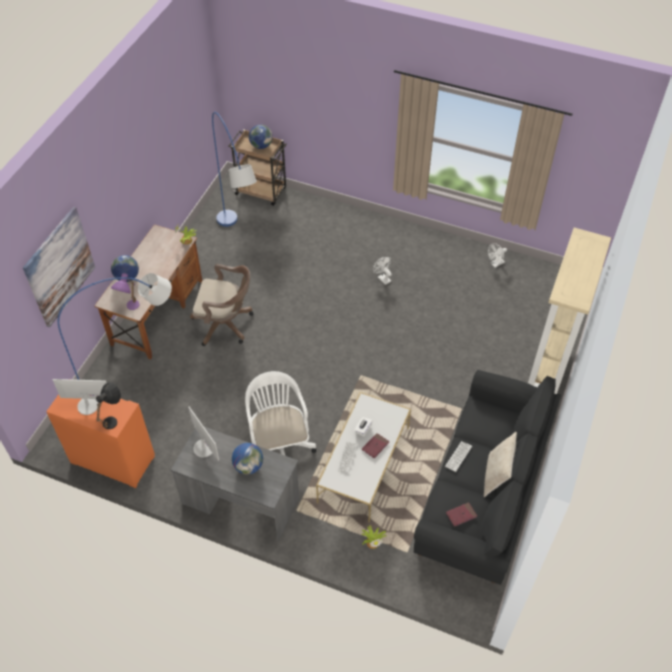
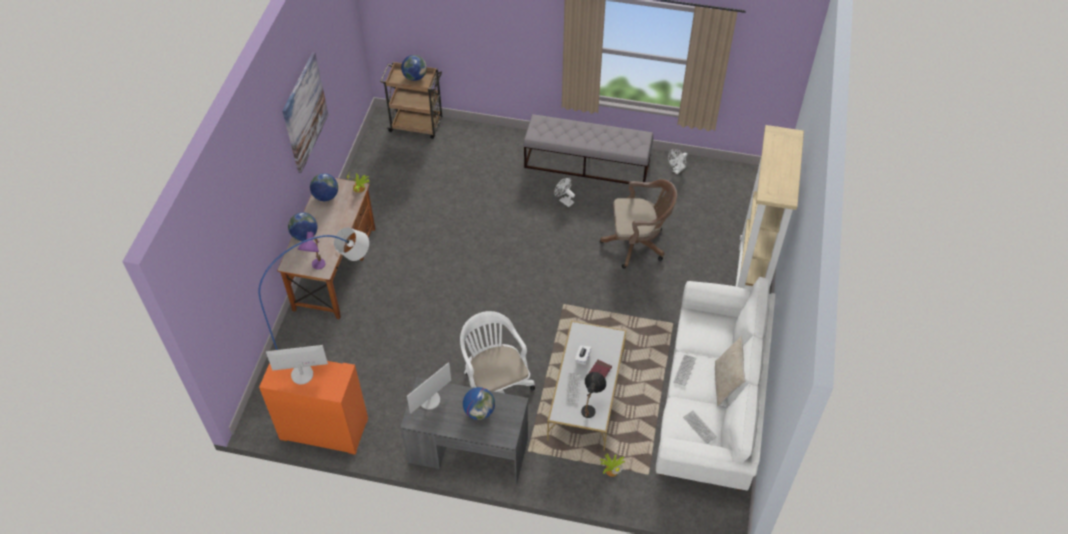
camera: 10 degrees left, 0 degrees up
(59, 267) = (246, 234): picture -> picture (305, 112)
(114, 419) = (333, 384): black table lamp -> black table lamp (591, 407)
(155, 244) = (326, 196): none -> globe
(204, 447) = (429, 400): monitor -> monitor turned 90 degrees clockwise
(226, 324) = (411, 271): brown office chair -> brown office chair (637, 244)
(240, 245) = (407, 185): blue floor lamp -> none
(411, 247) = (587, 164): none -> grey bench
(461, 515) = (699, 427): red book -> keyboard
(482, 493) = (710, 404): black sofa -> white sofa

